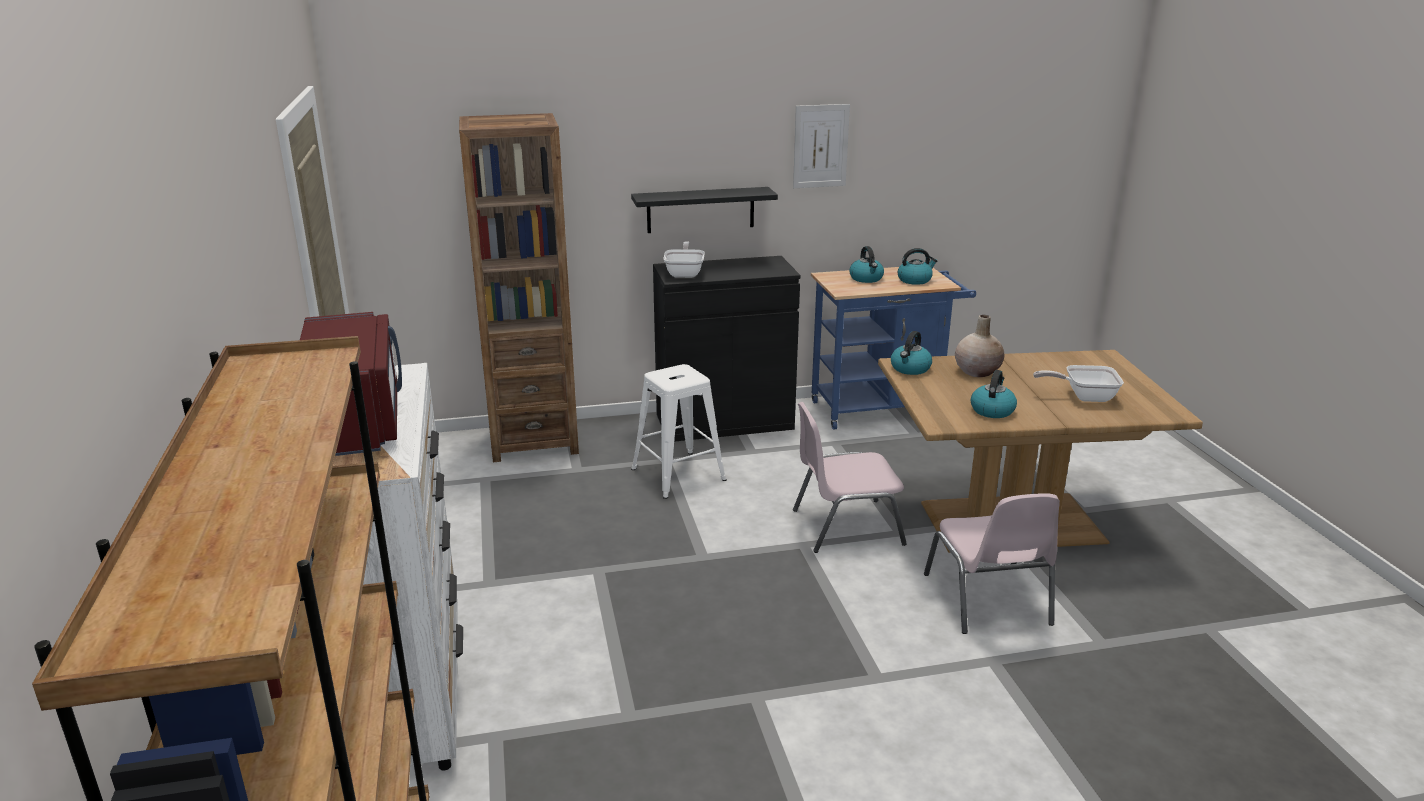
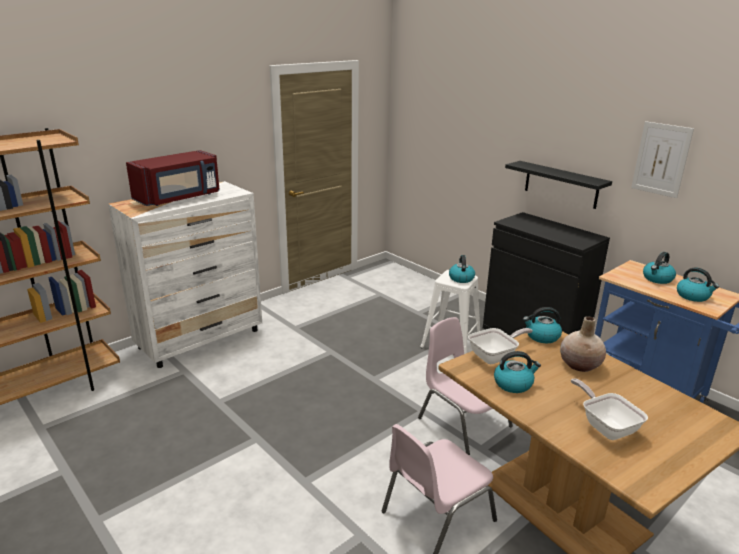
camera: 60 degrees right, 0 degrees up
(534, 442) = (430, 292): brown bookcase -> none
(681, 374) = (461, 278): none -> kettle
(685, 273) = (521, 222): frying pan -> frying pan (495, 356)

